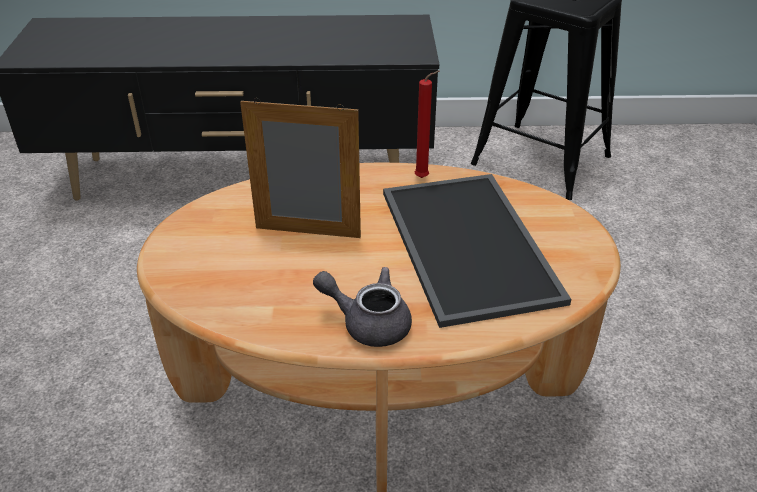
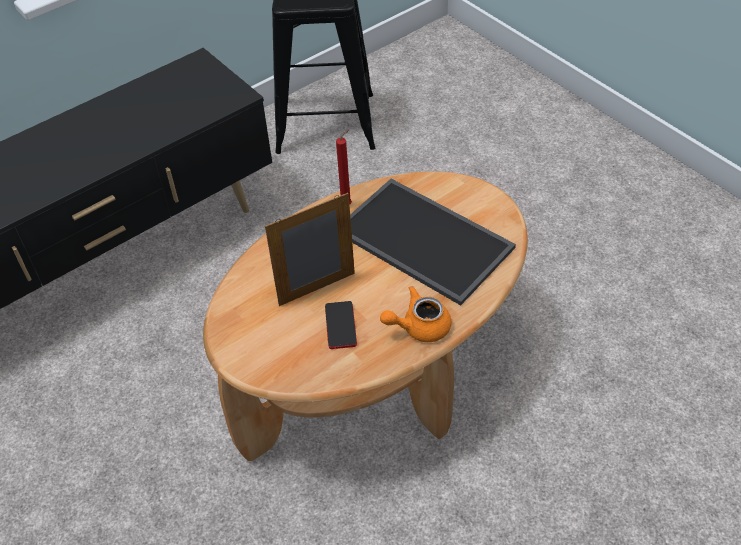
camera: 35 degrees left, 10 degrees up
(290, 276) = (340, 325): none -> phone
(368, 322) = (419, 327): grey teapot -> orange teapot

